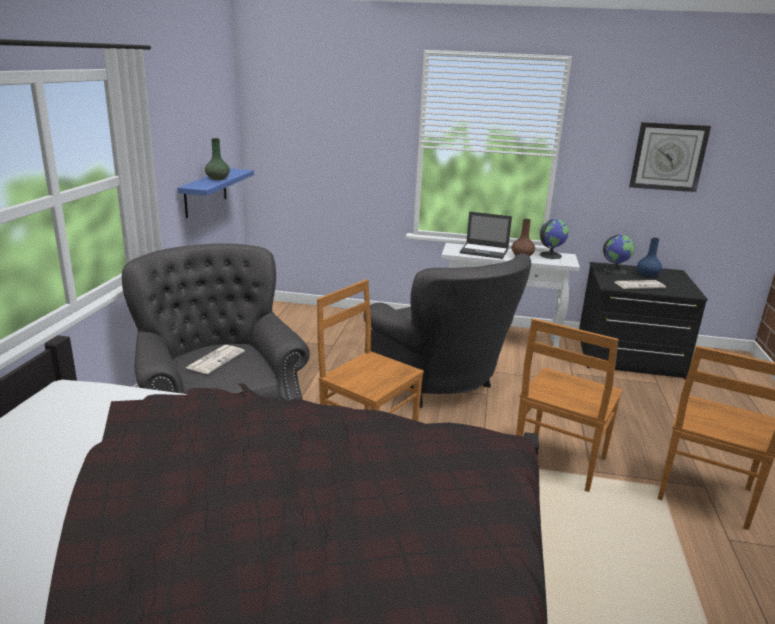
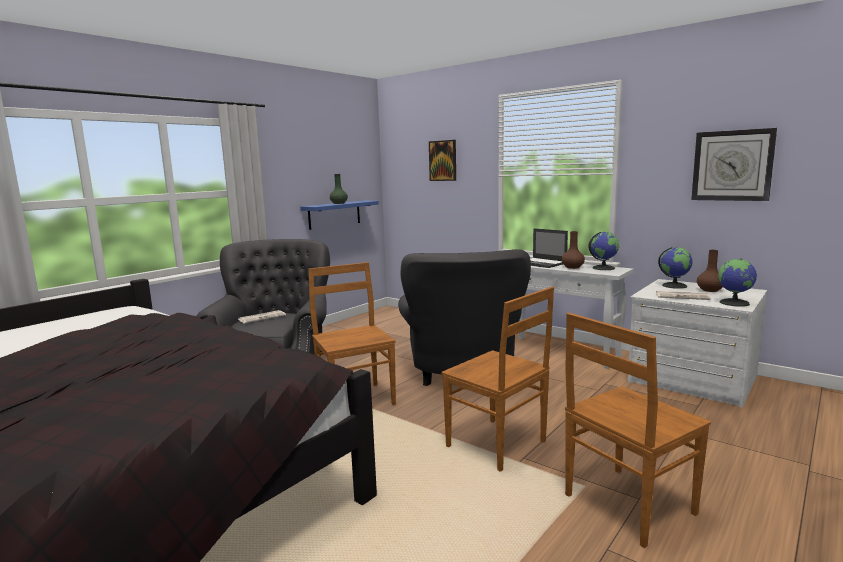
camera: 30 degrees right, 10 degrees down
(340, 121) = (443, 160): none -> picture
(558, 463) = (498, 445): brown chair -> brown chair turned 105 degrees counterclockwise
(628, 356) = (692, 379): black dresser -> white dresser
(647, 274) = (709, 290): blue vase -> brown vase
(685, 290) = (735, 303): none -> globe

